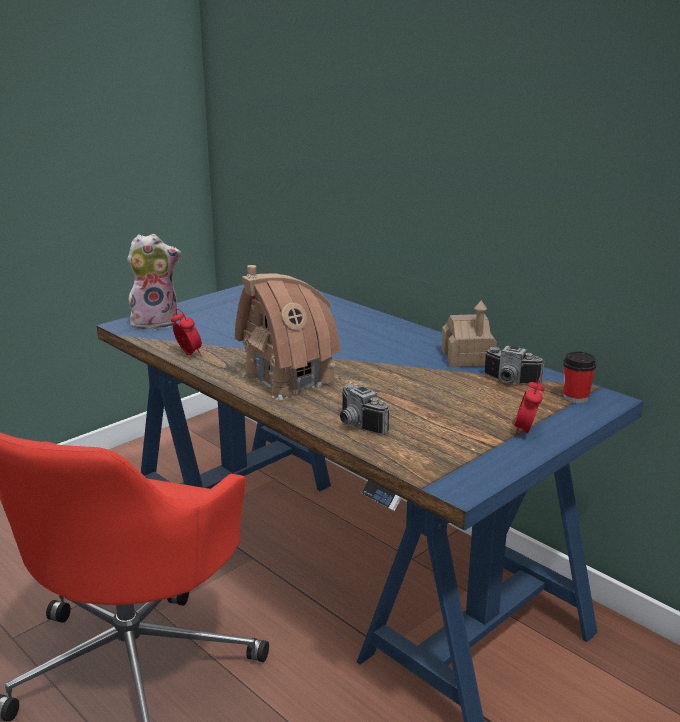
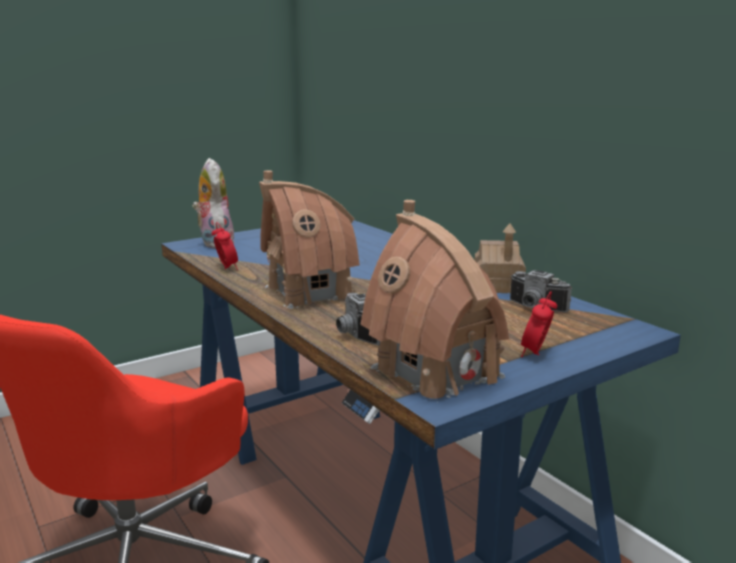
camera: 10 degrees right, 5 degrees down
(156, 322) = (214, 243): plush toy -> plush toy turned 105 degrees counterclockwise
(446, 458) = (436, 371): none -> toy house
(575, 398) = (603, 326): cup -> none

